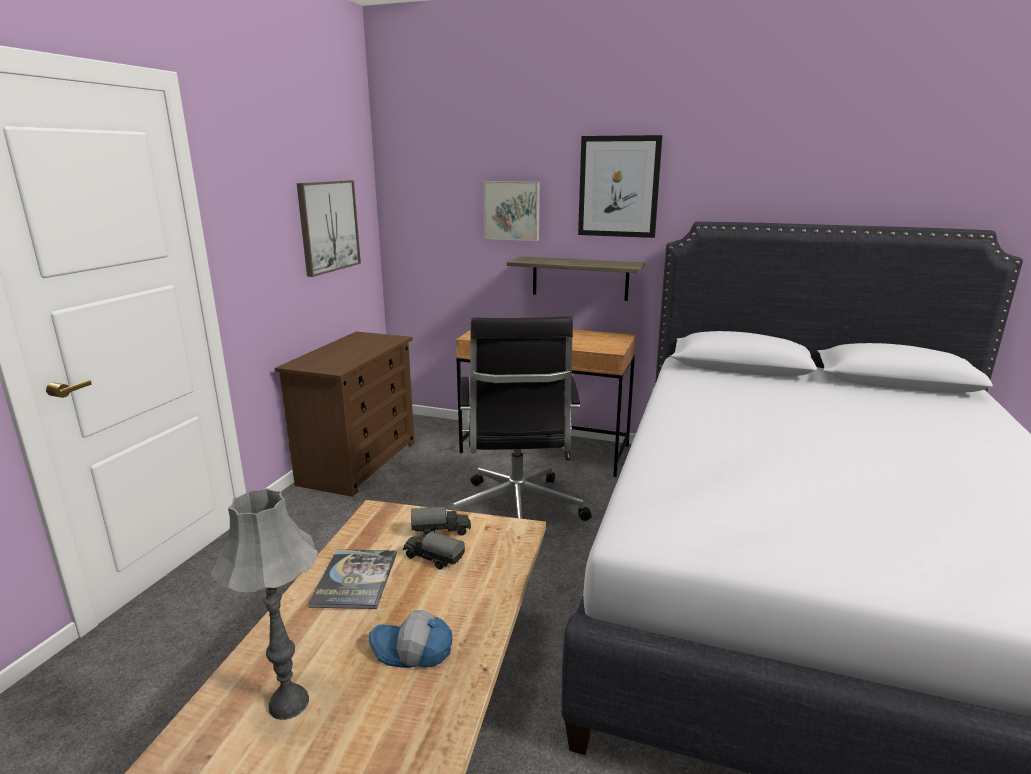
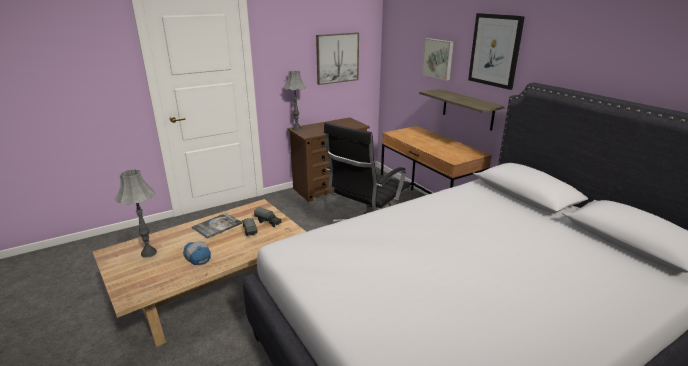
camera: 40 degrees right, 5 degrees up
(296, 364) = (297, 128): none -> grey table lamp

